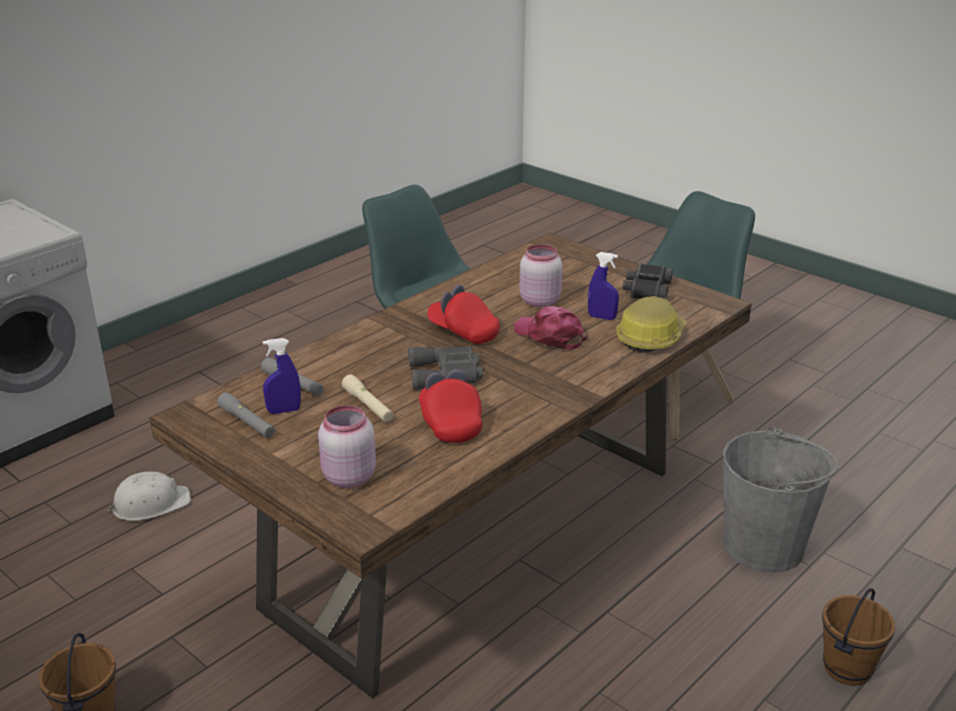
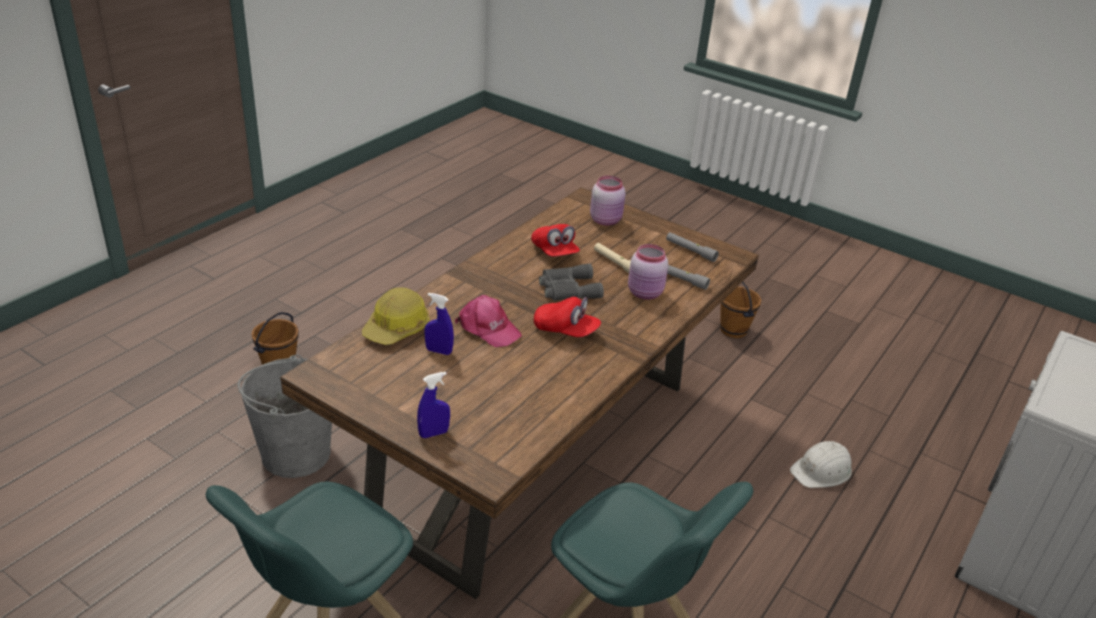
camera: 170 degrees right, 5 degrees up
(284, 411) = (672, 259): blue spray bottle -> blue spray bottle (433, 433)
(539, 301) = (500, 371): pink jar -> pink jar (646, 293)
(646, 290) = (386, 391): black binoculars -> none

